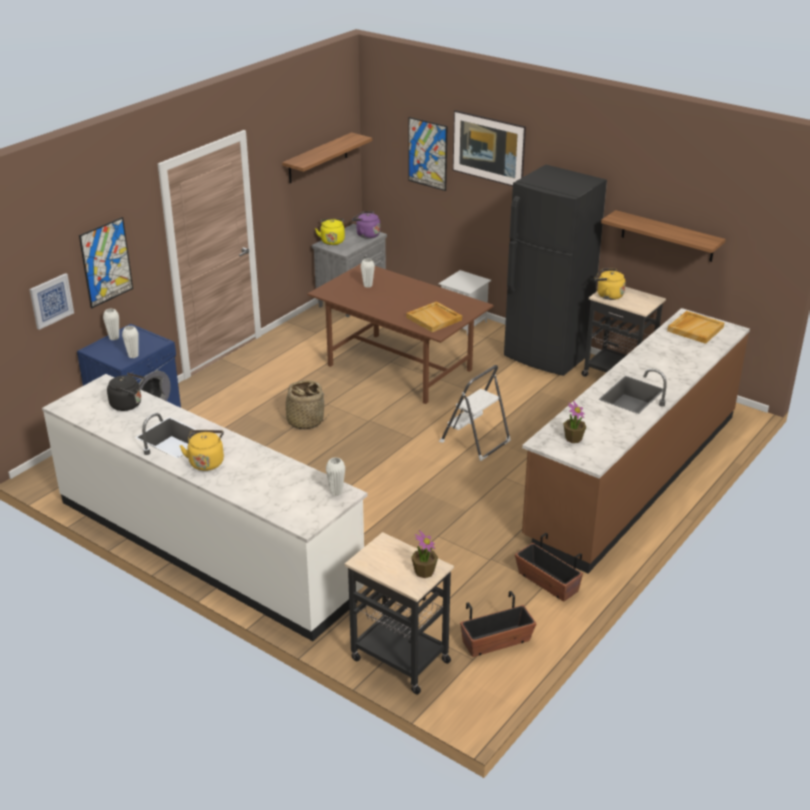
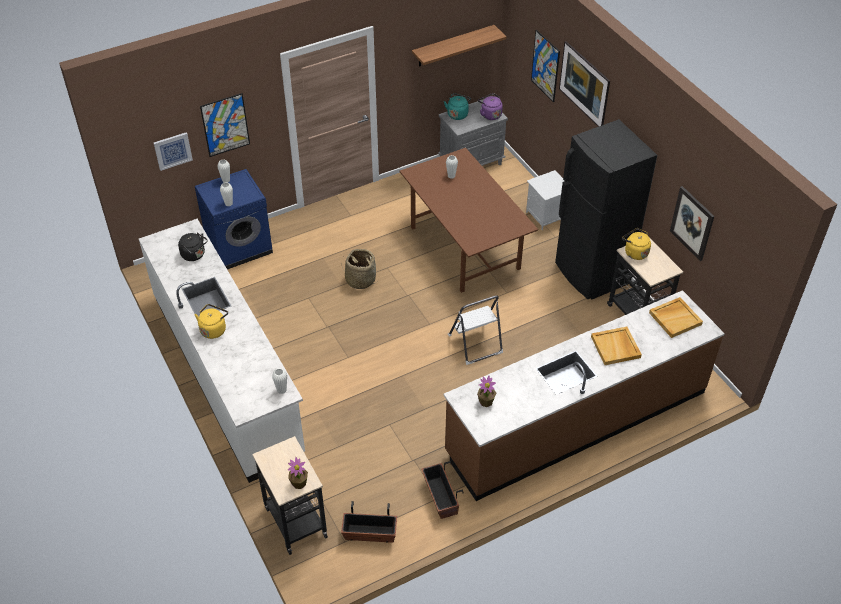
camera: 25 degrees right, 15 degrees up
(332, 241) = (457, 114): yellow kettle -> turquoise kettle
(434, 319) = (479, 230): beige tray -> beige tray (616, 347)
(667, 236) = (692, 223): shelf -> picture

